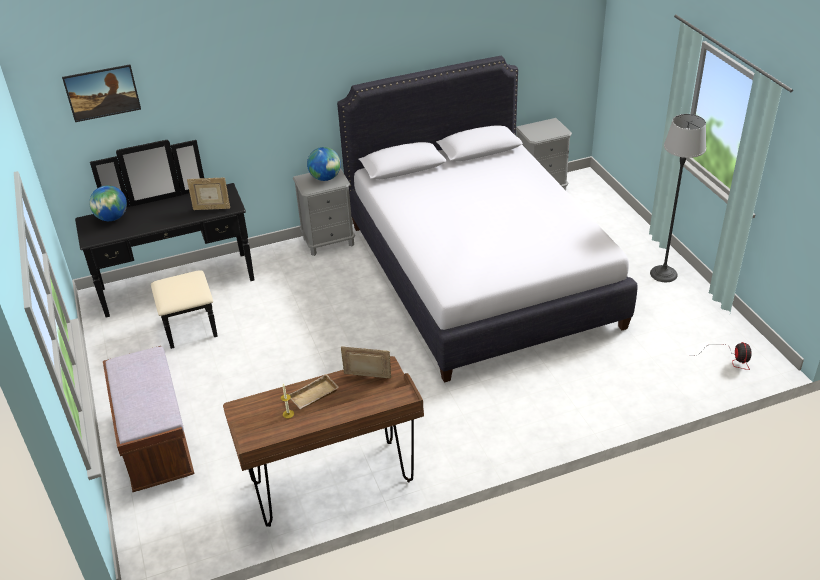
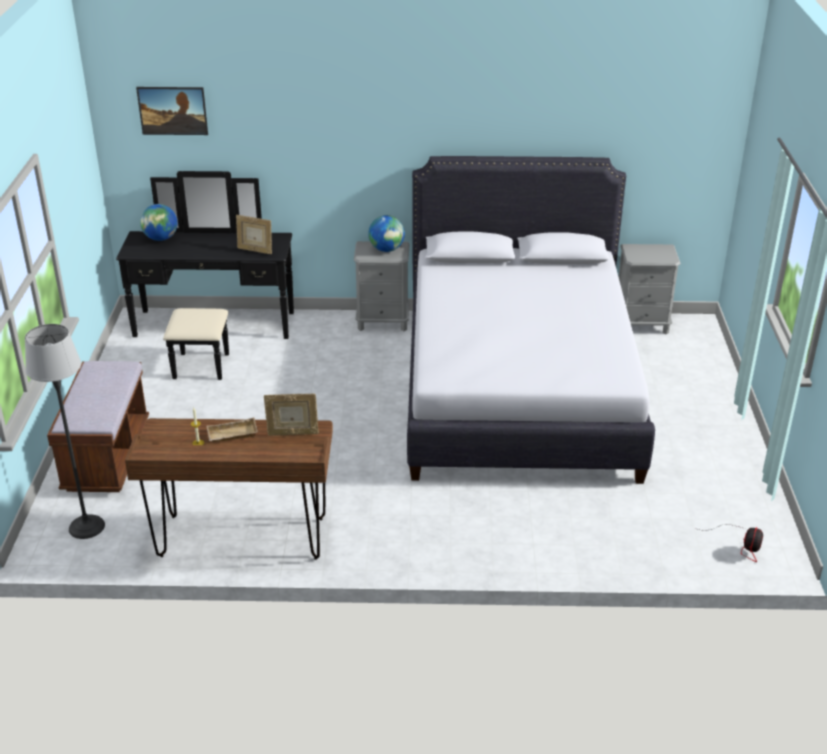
camera: 20 degrees right, 5 degrees down
(367, 378) = (292, 433): picture frame -> picture frame turned 150 degrees clockwise
(663, 274) = (724, 441): floor lamp -> floor lamp (86, 527)

